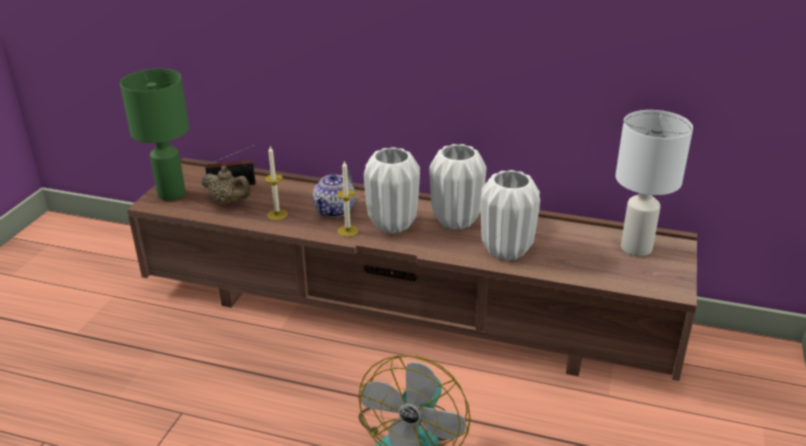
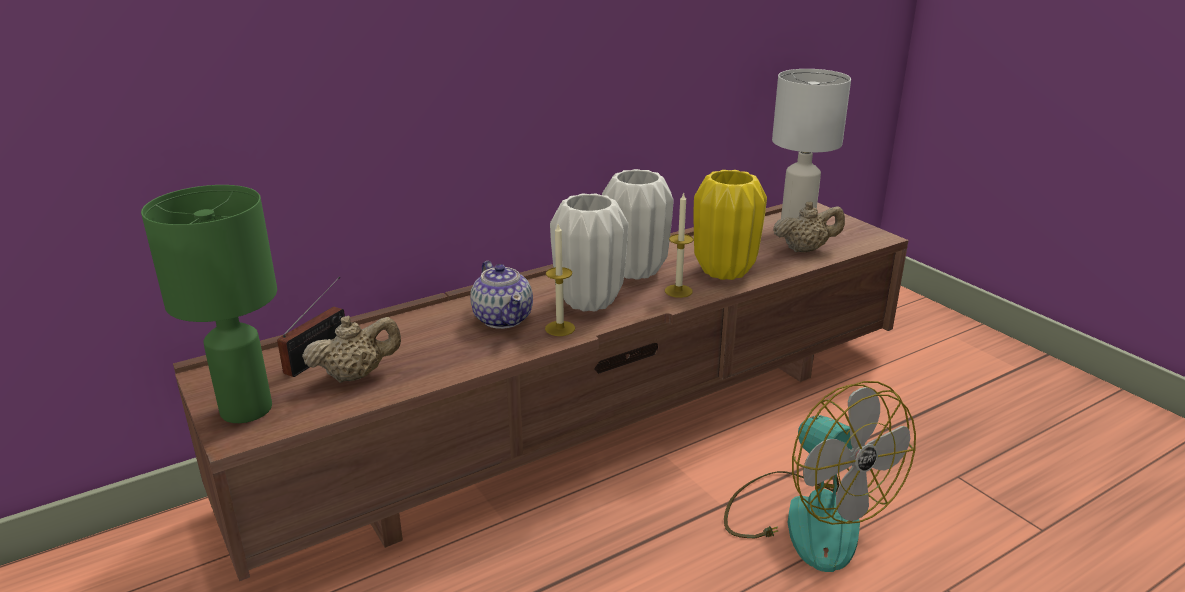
camera: 50 degrees left, 5 degrees down
(277, 214) = (448, 355): candle -> candle (678, 291)
(506, 251) = (725, 271): white vase -> yellow vase
(595, 268) = (805, 249): none -> beige teapot

